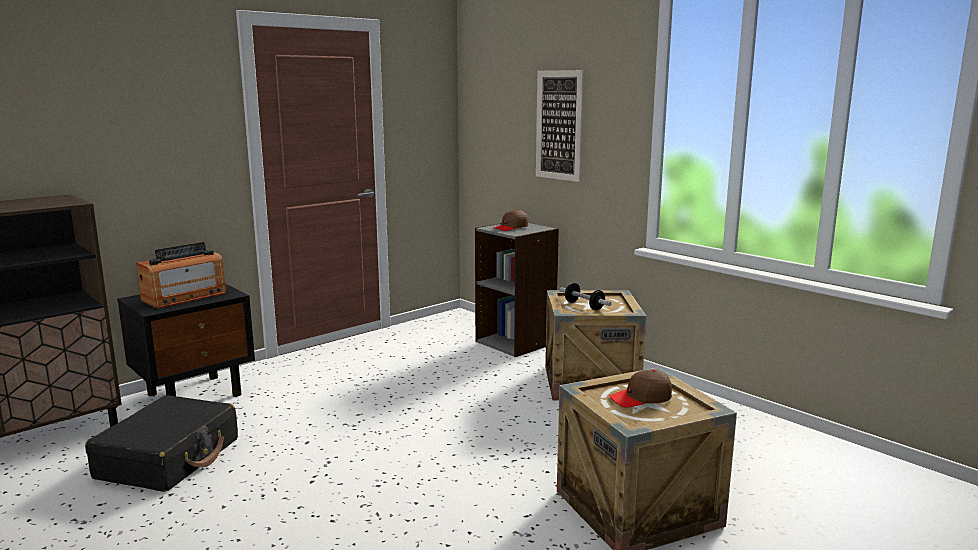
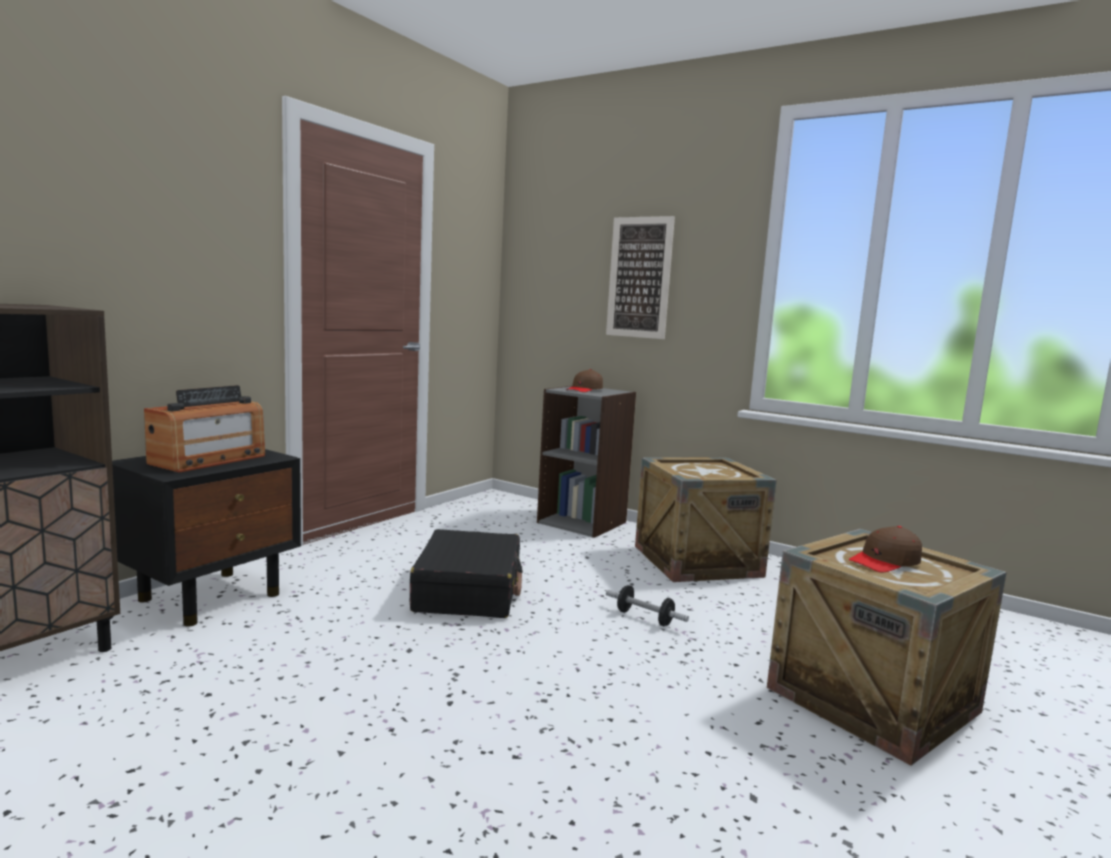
camera: 15 degrees left, 5 degrees down
(169, 458) = (216, 687): black suitcase -> black suitcase (468, 591)
(584, 306) = (698, 472): dumbbell -> dumbbell (644, 618)

